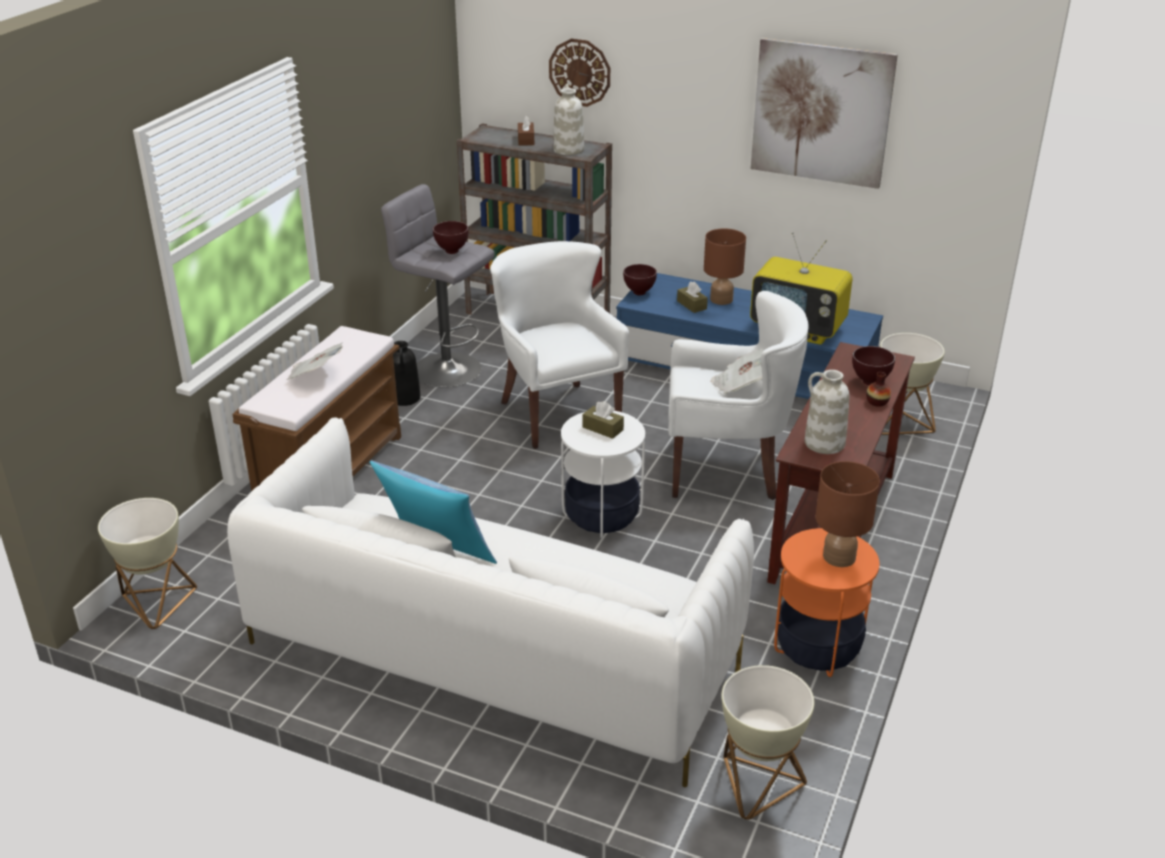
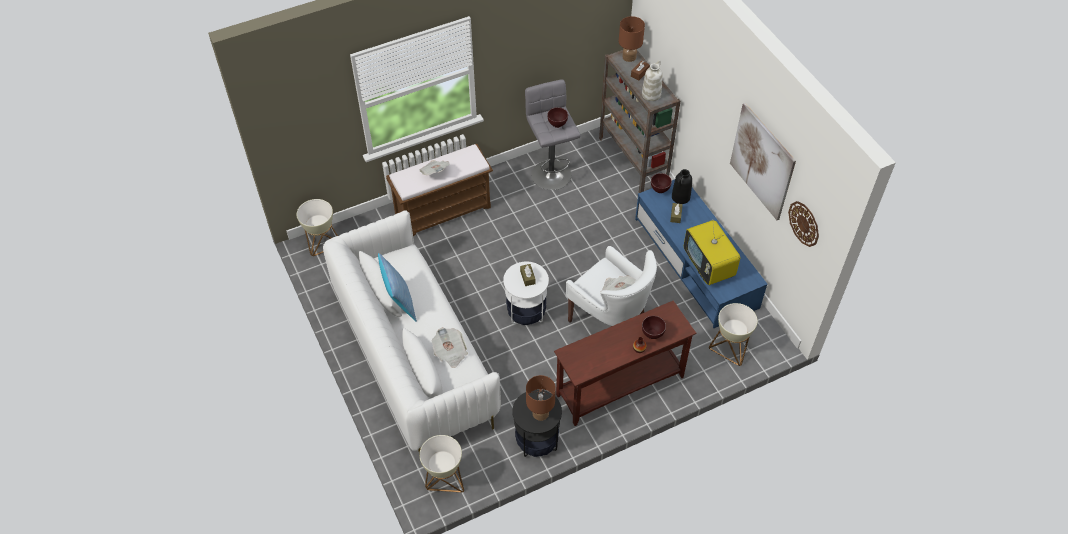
camera: 40 degrees right, 20 degrees up
(405, 398) = (515, 183): black vase -> black vase (680, 197)
(557, 414) = (572, 236): white armchair -> none
(580, 72) = (674, 54): wall clock -> wall clock (804, 223)
(600, 571) = (450, 352): none -> newspaper
(722, 300) = (696, 221): brown table lamp -> brown table lamp (629, 57)
(817, 649) = (537, 440): orange side table -> black side table
(824, 443) = (584, 356): white vase -> none

